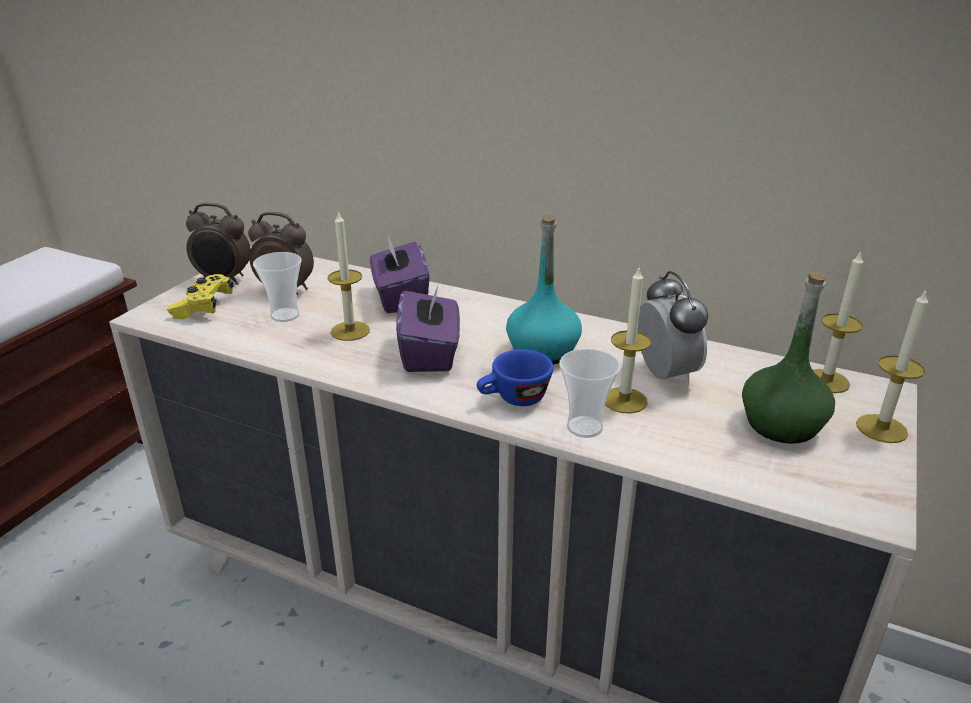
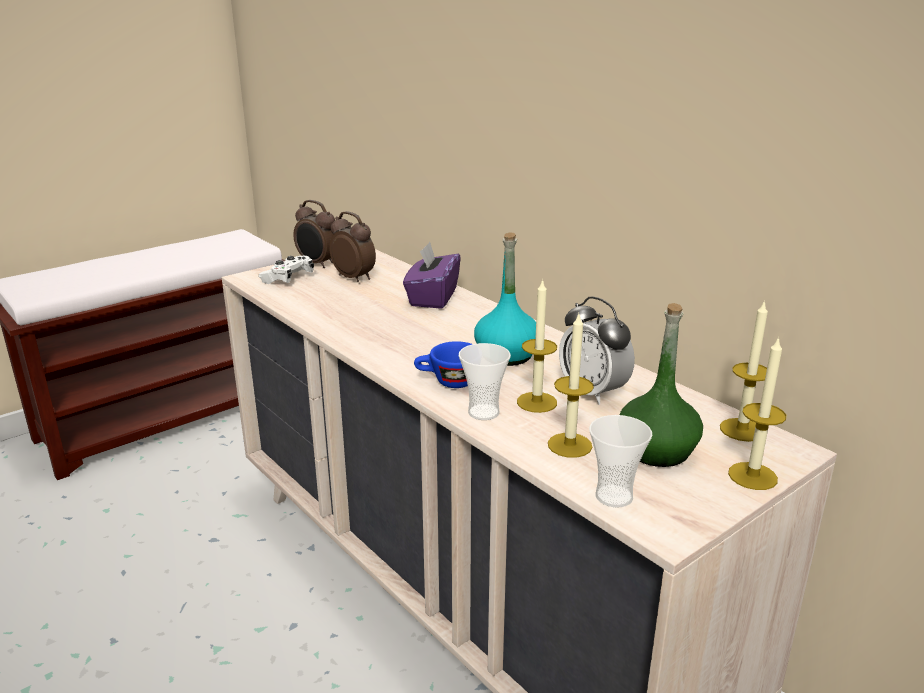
camera: 25 degrees right, 5 degrees down
(204, 307) = (288, 279): yellow game controller -> white game controller
(285, 315) = (337, 294): cup -> cup (614, 496)
(350, 331) = (373, 312): candle -> candle (569, 445)
(430, 353) = (416, 339): purple tissue box -> none
(665, 374) = (593, 392): alarm clock -> alarm clock turned 135 degrees clockwise

